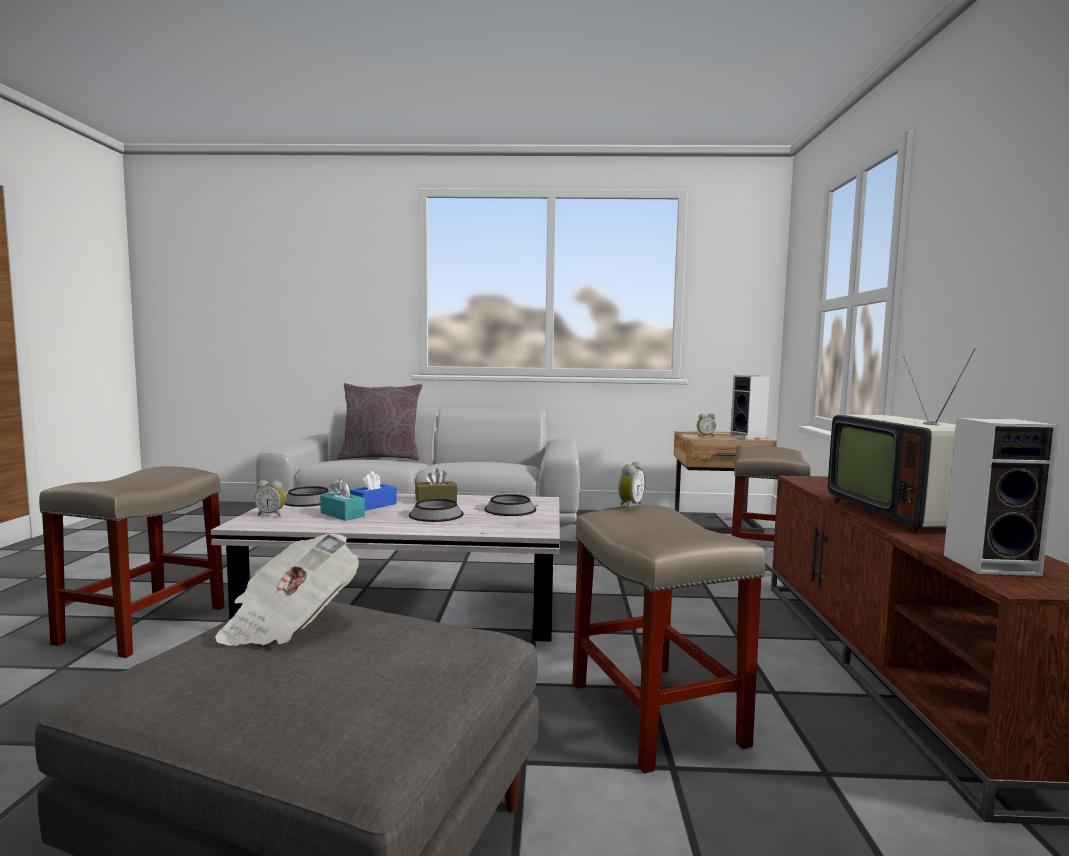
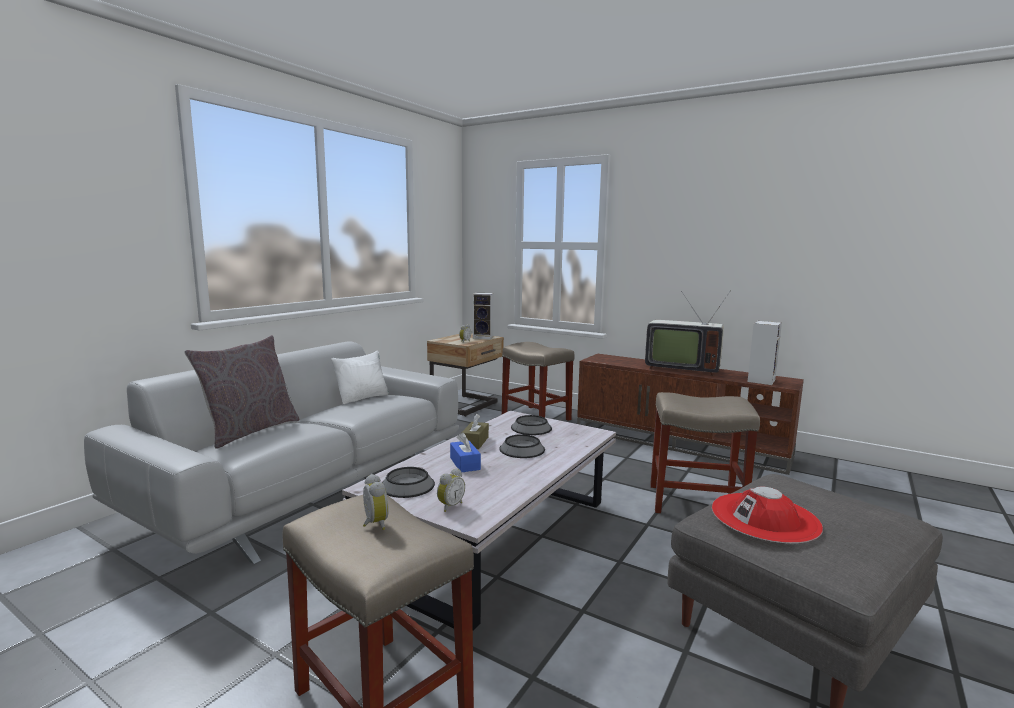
camera: 60 degrees left, 5 degrees up
(289, 622) = (765, 517): newspaper -> red hat
(342, 514) = (484, 478): turquoise tissue box -> none
(505, 462) = (362, 398): none -> white pillow
(629, 506) = (669, 396): alarm clock -> alarm clock (373, 524)

